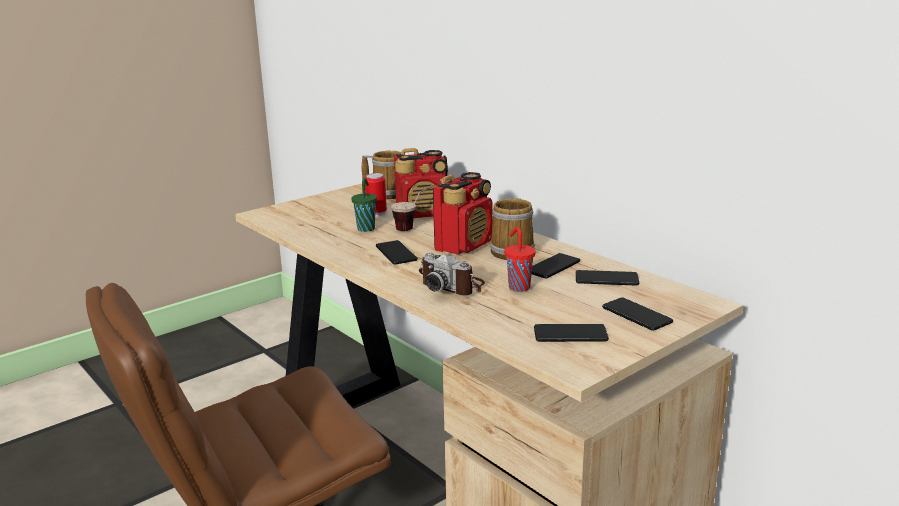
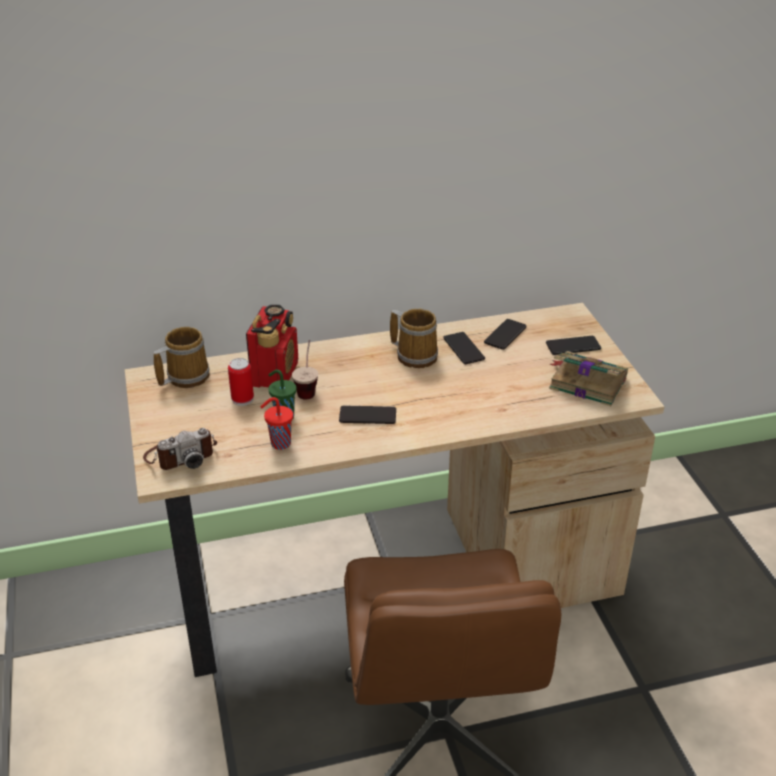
camera: 65 degrees left, 15 degrees up
(453, 286) = (465, 406): camera -> camera (181, 455)
(464, 245) = (380, 375): radio -> none
(518, 287) = (491, 377): red cup -> red cup (279, 444)
(570, 334) = (586, 382): phone -> book

